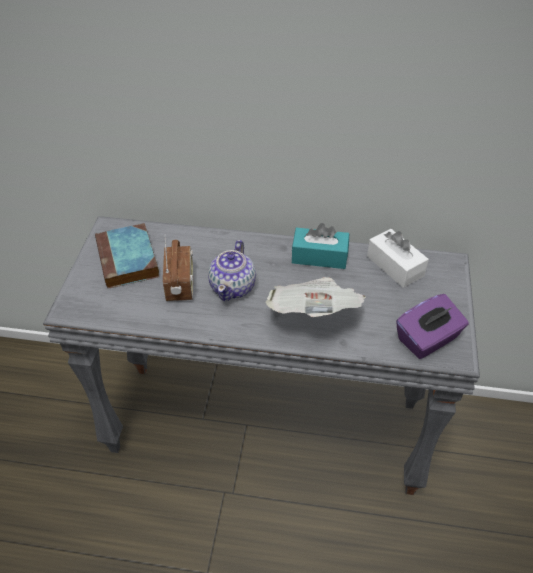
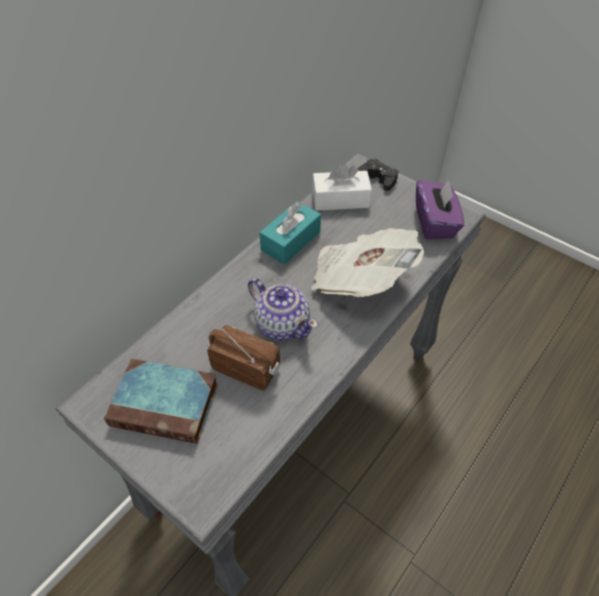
camera: 60 degrees left, 5 degrees up
(447, 280) = (378, 178): none -> black game controller

